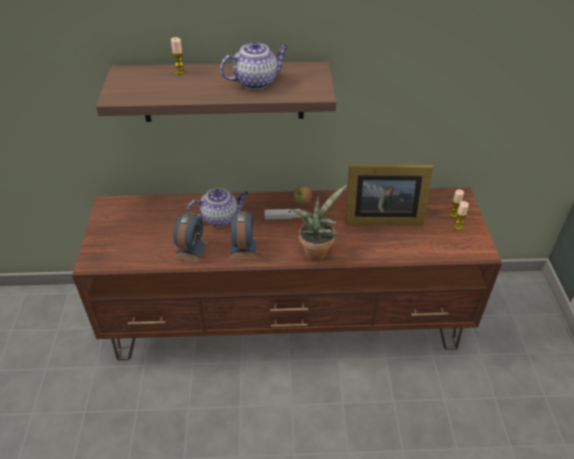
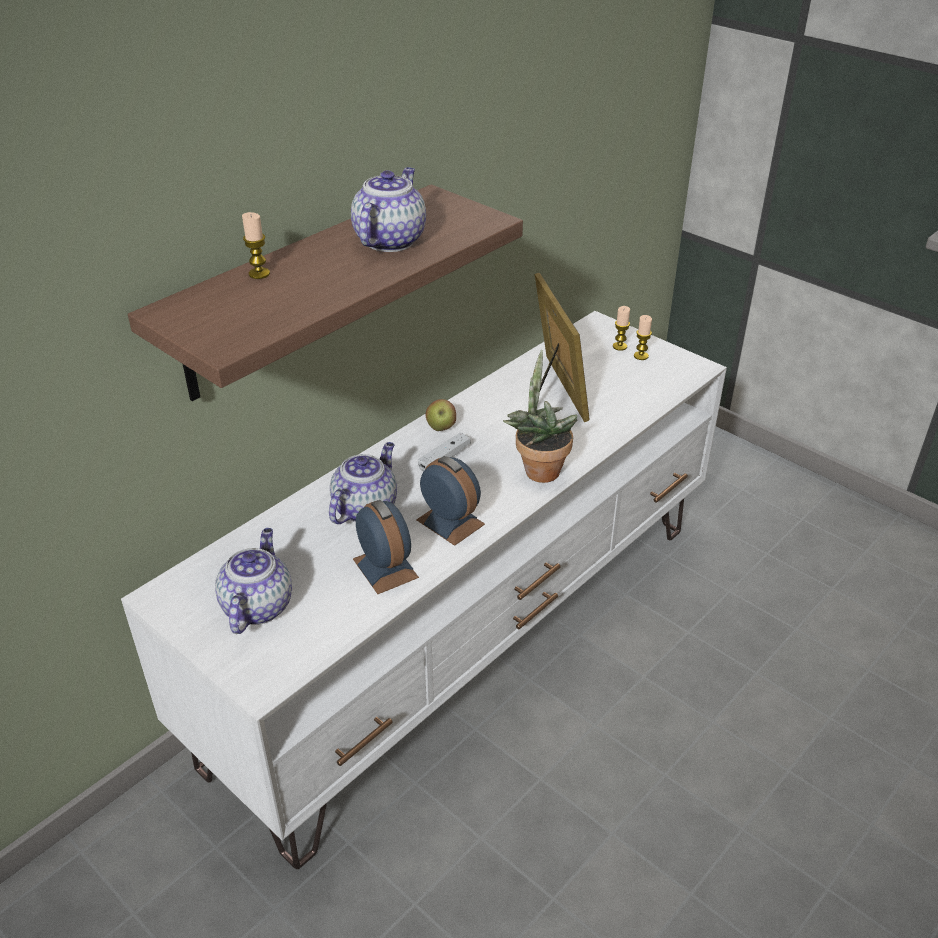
camera: 45 degrees left, 5 degrees down
(129, 231) = (257, 606): none -> teapot
(288, 319) = (468, 635): brown tv stand -> white tv stand
(380, 217) = (553, 392): picture frame -> picture frame turned 60 degrees counterclockwise

